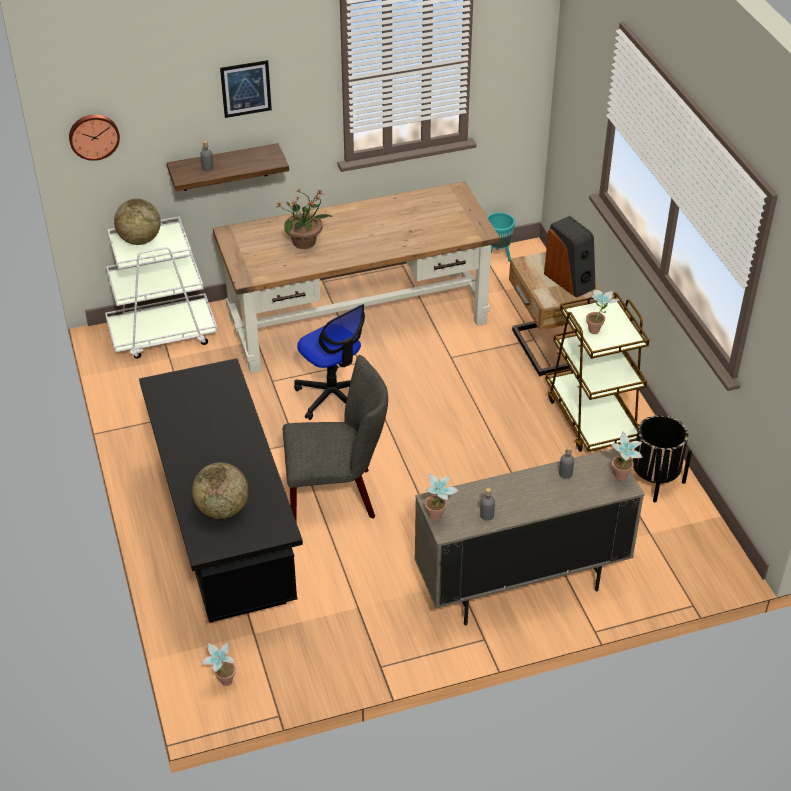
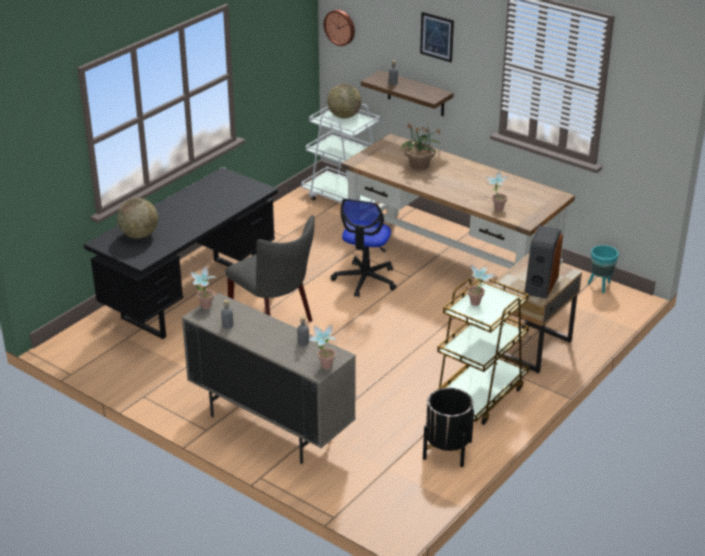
camera: 55 degrees right, 10 degrees down
(223, 684) = (77, 344): potted plant -> potted plant (495, 208)

